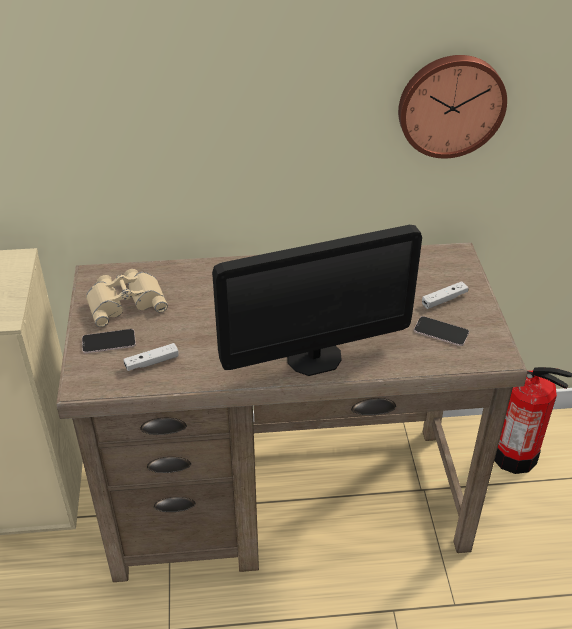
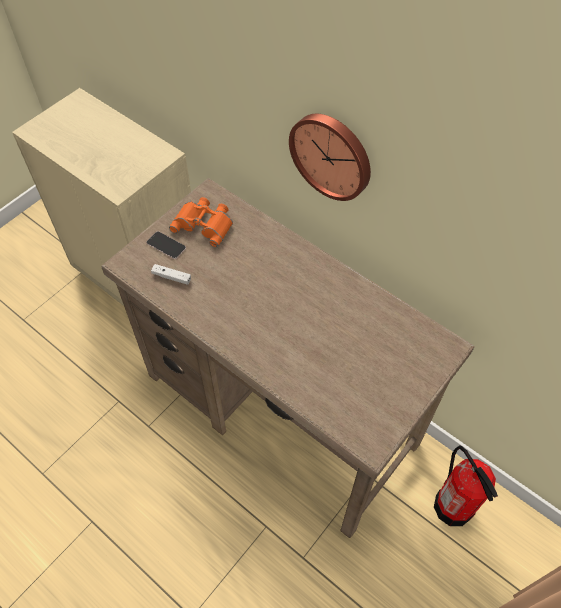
camera: 45 degrees right, 15 degrees up
(126, 301) = (205, 223): beige binoculars -> orange binoculars
(314, 357) = (258, 347): monitor -> none
(441, 332) = (357, 396): phone -> none
(444, 299) = (392, 374): white game controller -> none
(450, 105) = (484, 235): wall clock -> wall clock (332, 155)

